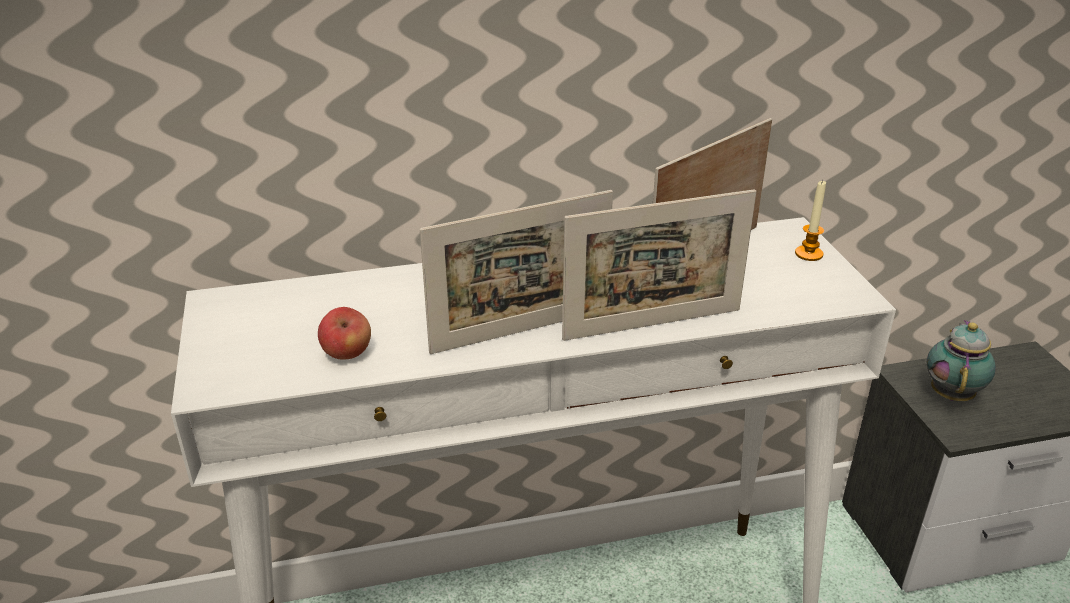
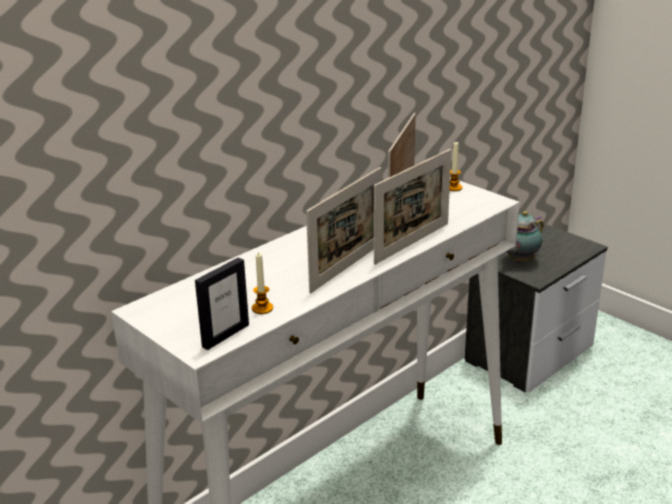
camera: 30 degrees left, 5 degrees down
(259, 377) = (225, 335): none -> picture frame
(347, 354) = (262, 308): apple -> candle
(952, 393) = (519, 260): teapot -> teapot turned 120 degrees counterclockwise

